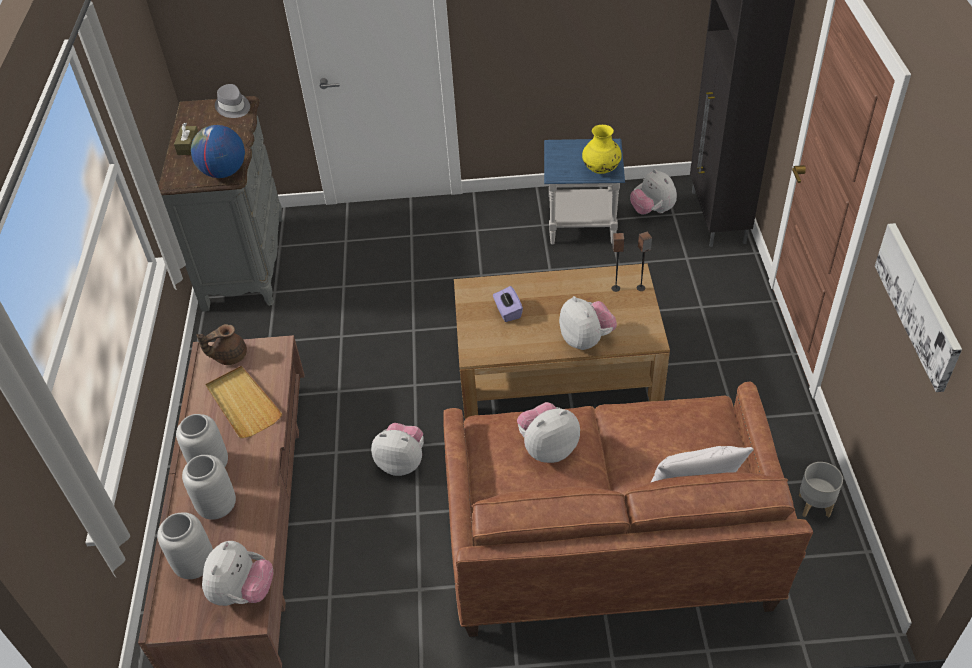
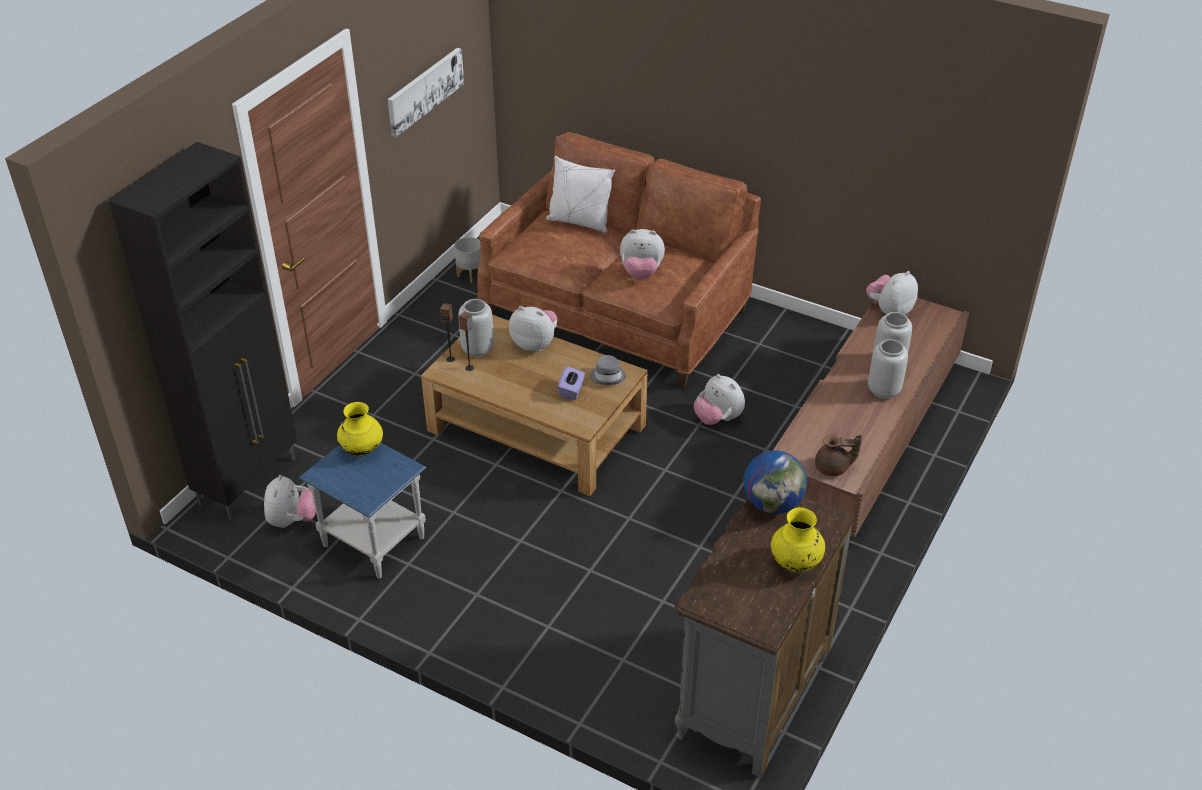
camera: 150 degrees left, 5 degrees down
(188, 146) = (795, 563): brown tissue box -> yellow vase
(196, 565) = (917, 336): grey vase -> grey vase (477, 349)
(233, 107) = (715, 599): grey hat -> grey hat (608, 375)
(243, 404) = (838, 423): beige tray -> none
(586, 340) = (535, 343): plush toy -> plush toy turned 105 degrees clockwise

